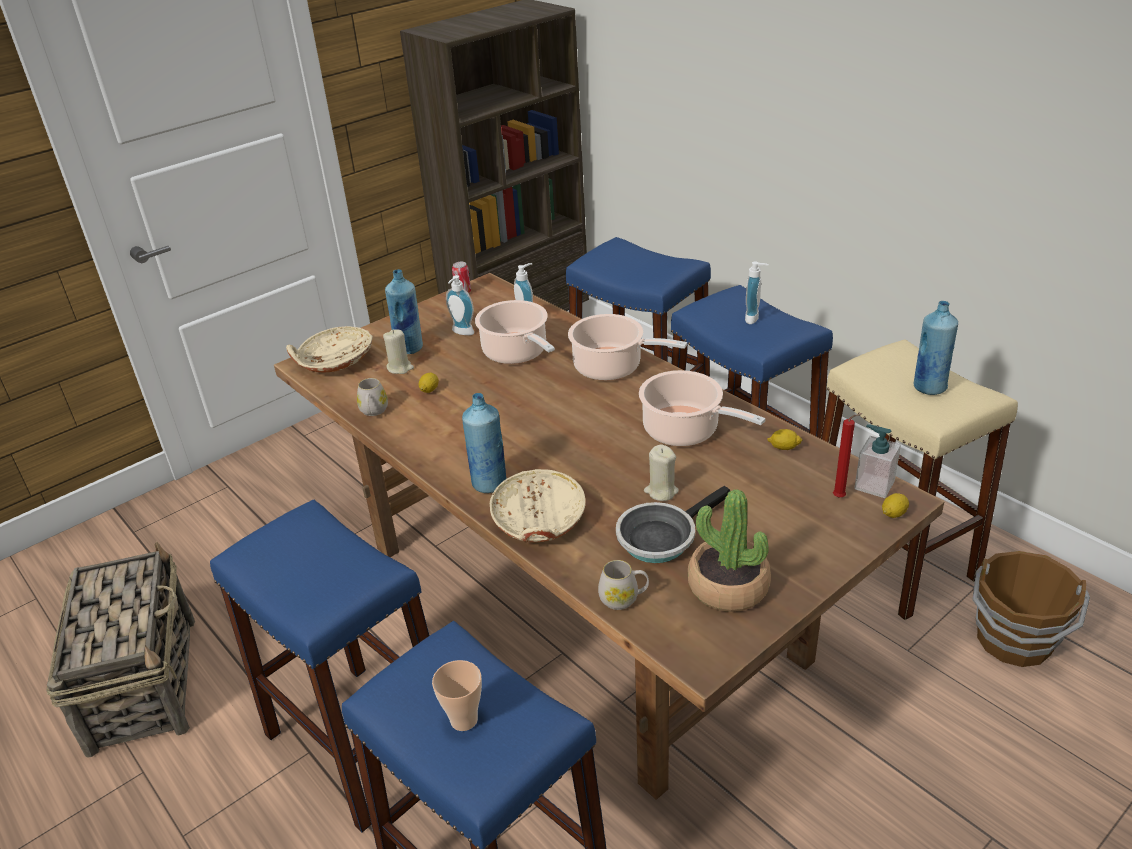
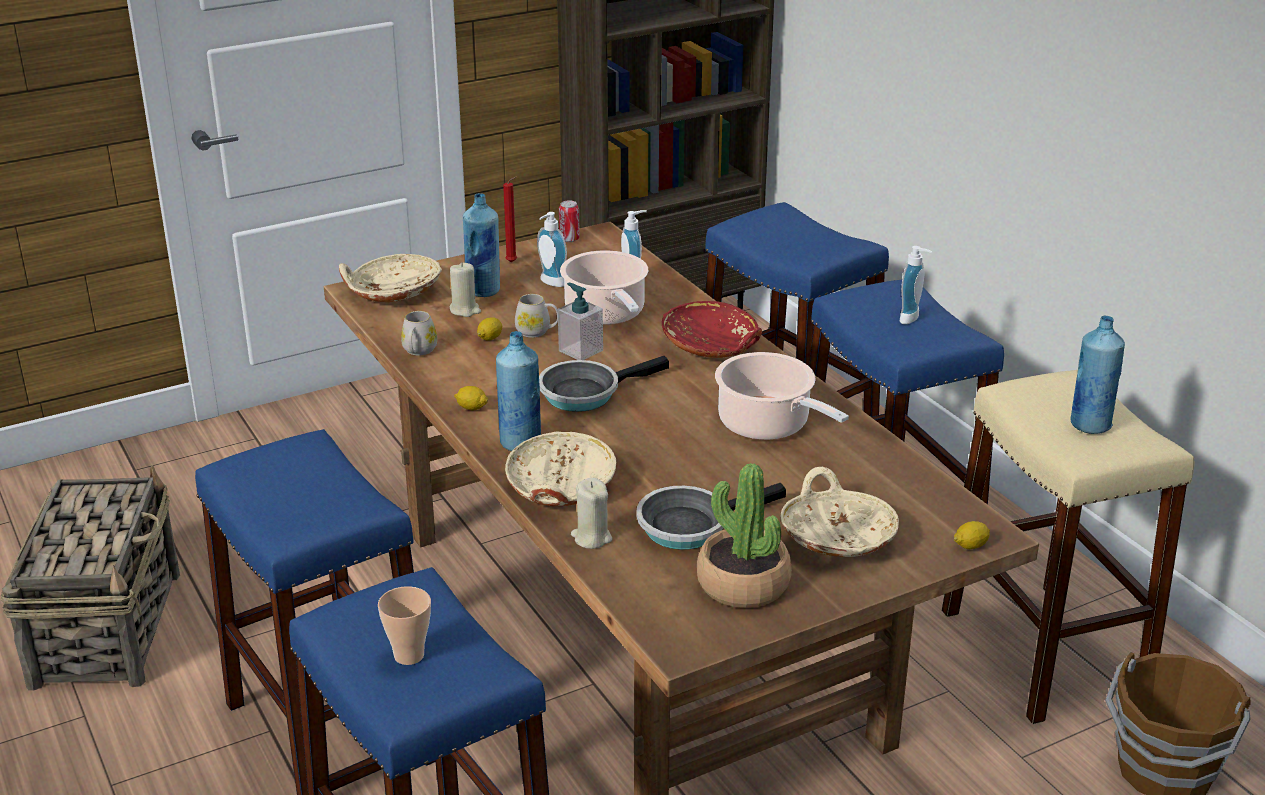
camera: 10 degrees right, 5 degrees down
(526, 427) = (585, 393): none -> frying pan
(612, 367) = (712, 346): cooking pot -> red bowl
(623, 598) = (622, 576): white mug -> white mug (537, 331)
(661, 491) = (711, 481): beige candle -> beige candle (591, 538)
(784, 447) = (876, 459): lemon -> lemon (471, 408)
(785, 527) = (836, 538): none -> beige bowl
(841, 497) = (917, 520): red candle -> red candle (513, 262)
(874, 485) = (963, 514): soap dispenser -> soap dispenser (580, 350)

